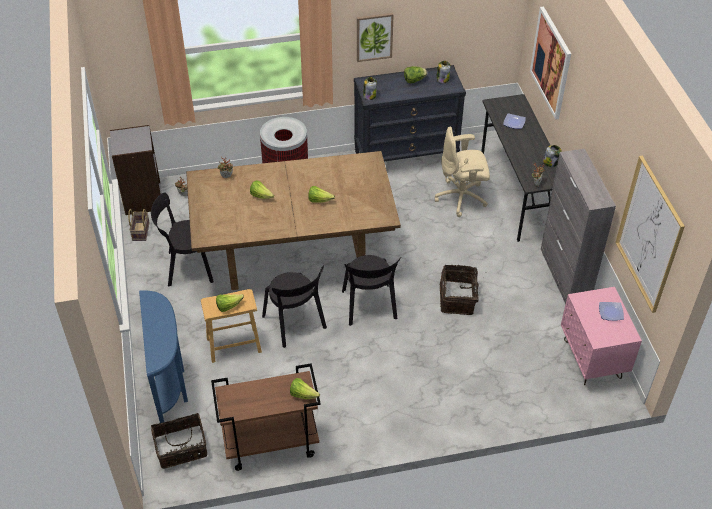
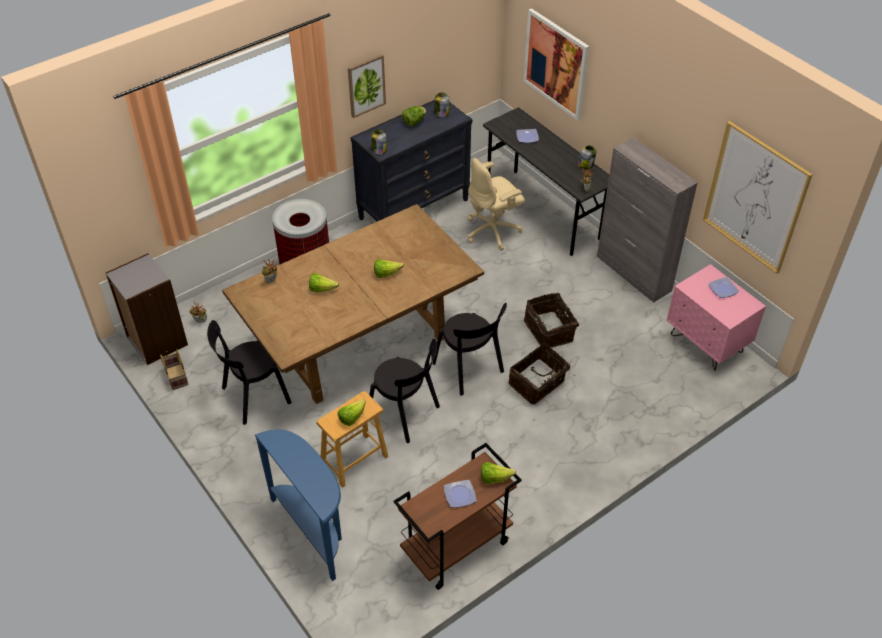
camera: 25 degrees left, 0 degrees up
(181, 449) = (366, 592): basket -> basket (538, 384)
(267, 396) = (459, 495): none -> plate

